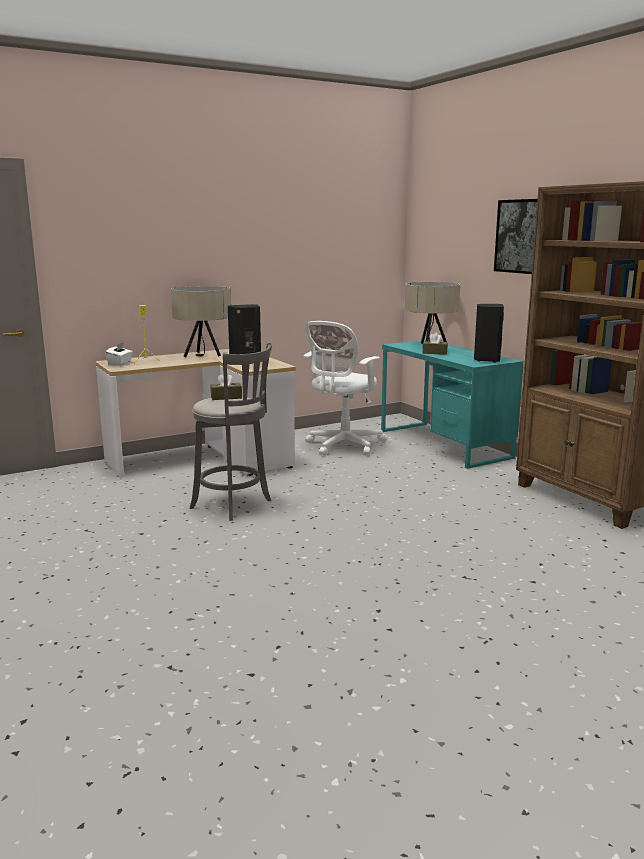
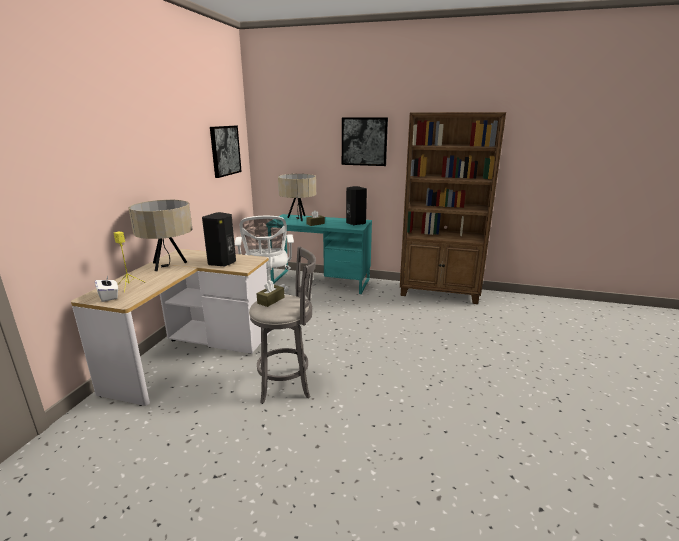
camera: 45 degrees left, 5 degrees up
(352, 245) = (225, 150): none -> picture

